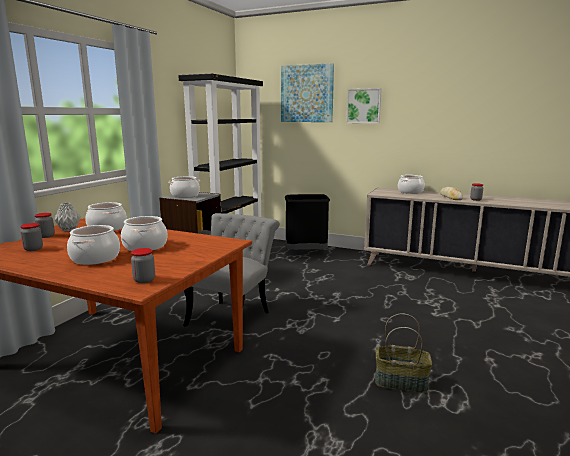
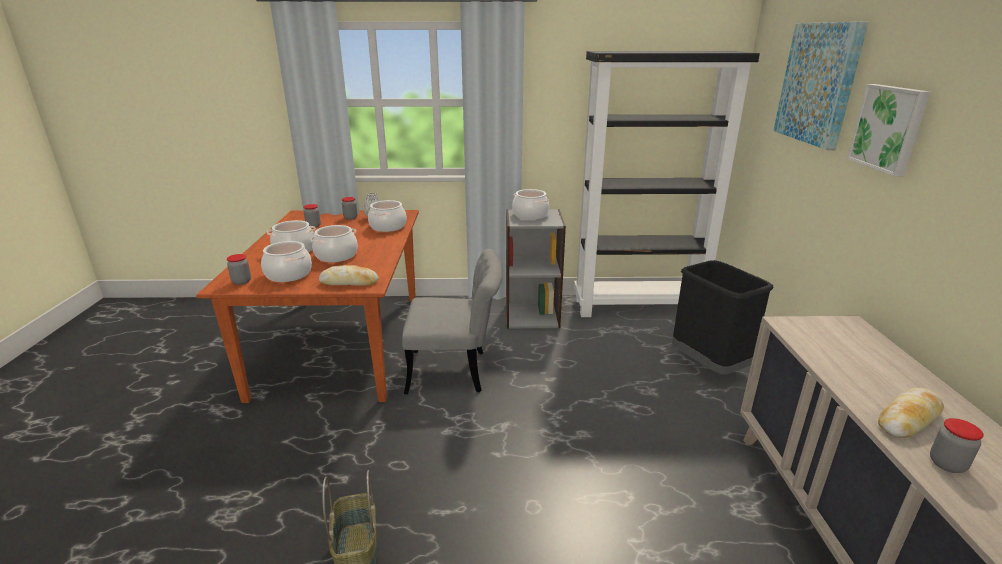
camera: 65 degrees right, 10 degrees up
(216, 246) = (349, 282): none -> bread
(410, 192) = (877, 357): cooking pot -> cooking pot (288, 274)

